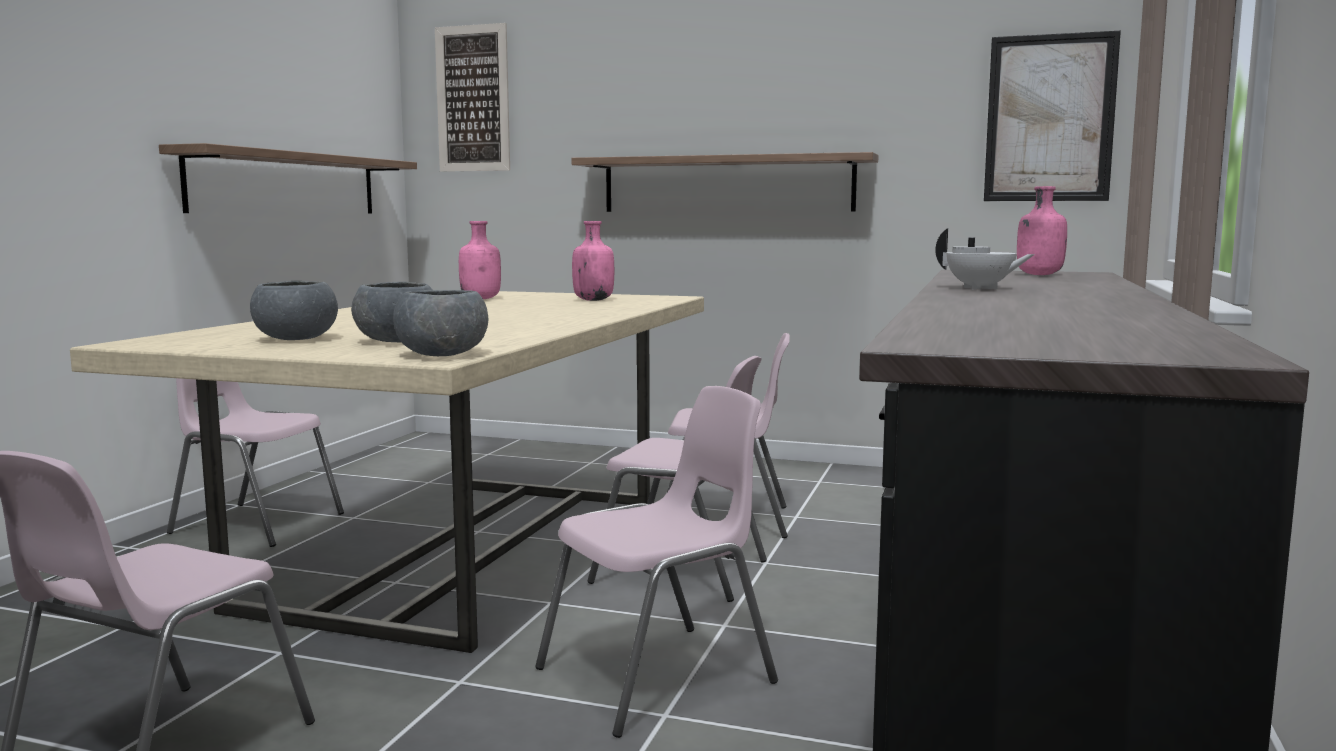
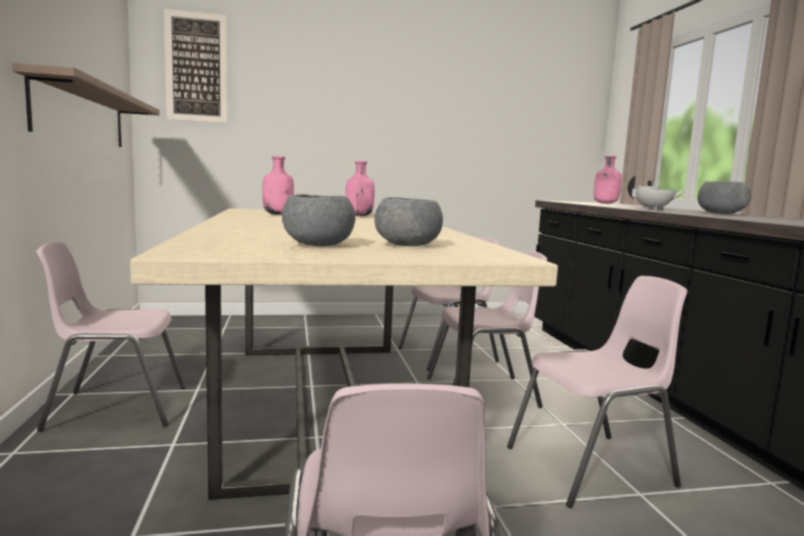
camera: 30 degrees left, 0 degrees up
(443, 355) = (498, 254): grey bowl -> grey bowl (721, 213)
(660, 676) = (592, 467): pink chair -> pink chair turned 45 degrees clockwise
(726, 184) = (385, 144): shelf -> none
(1049, 118) = (561, 121): picture -> none

